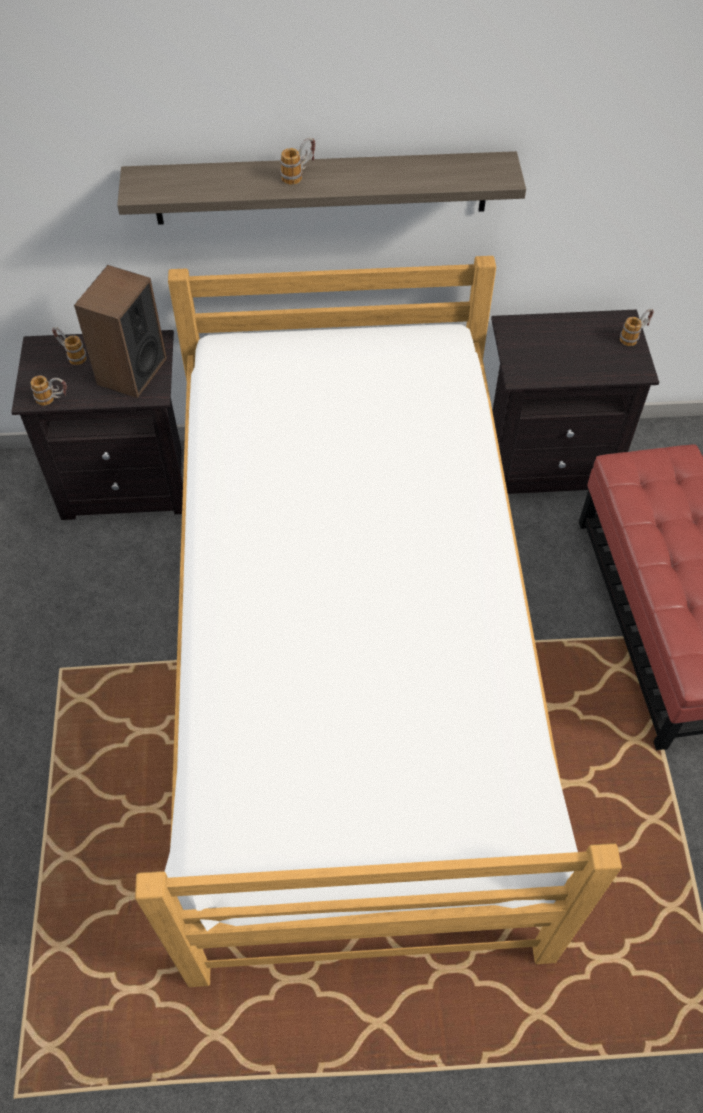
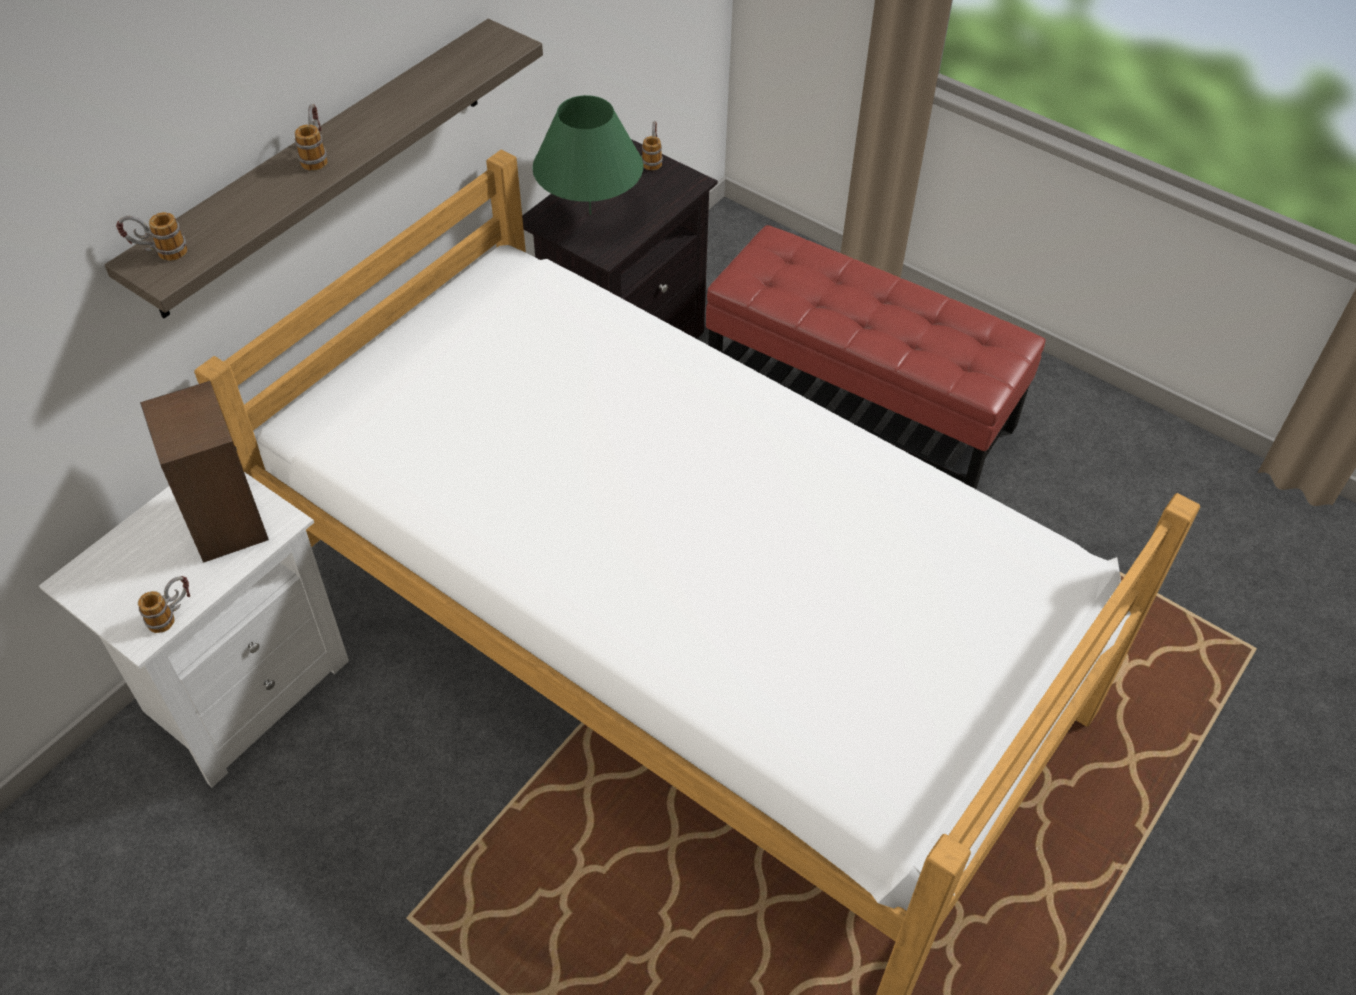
camera: 50 degrees left, 5 degrees down
(71, 355) = (129, 559): mug -> mug (158, 253)
(128, 482) = (242, 688): black nightstand -> white nightstand
(543, 344) = (590, 214): none -> green table lamp

